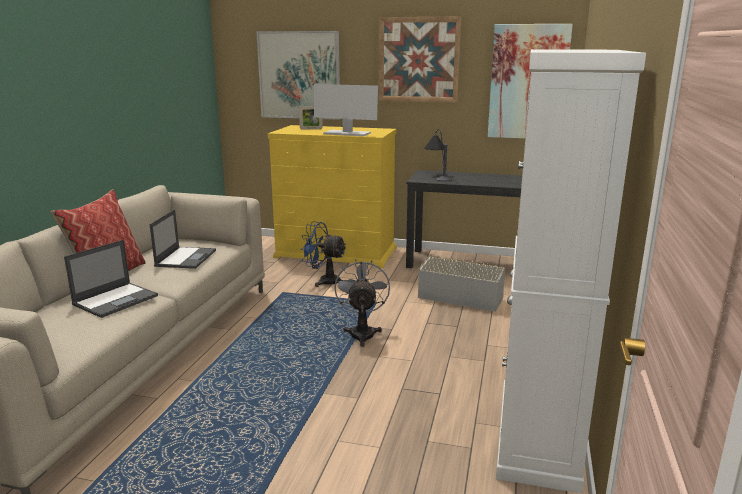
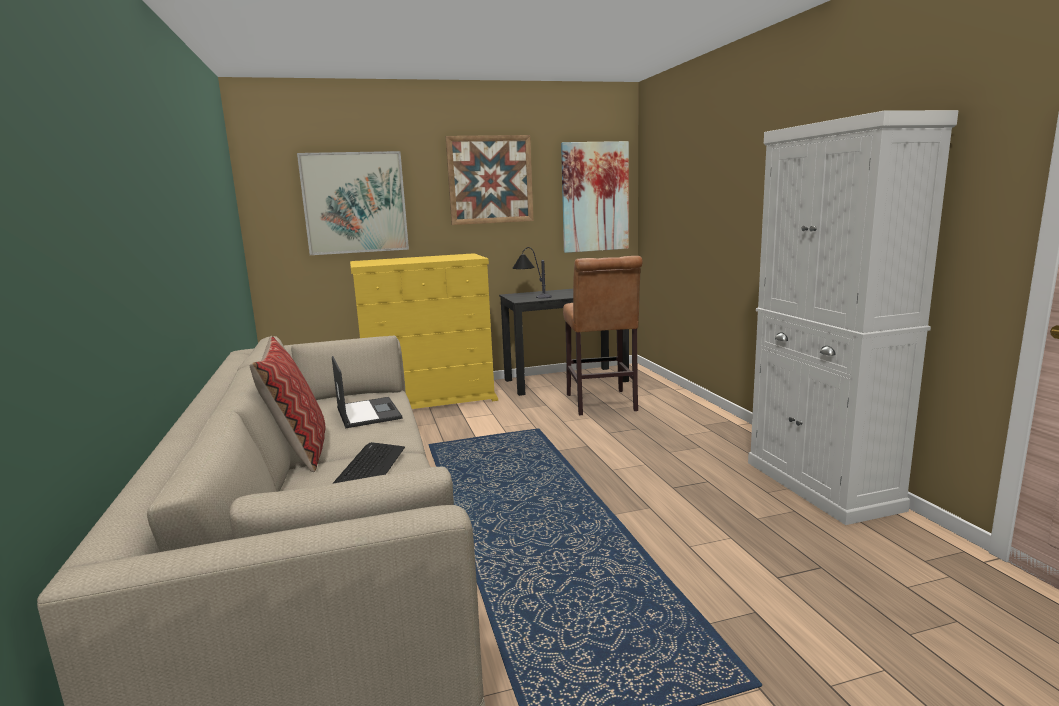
camera: 30 degrees left, 5 degrees down
(116, 300) = (369, 467): laptop -> keyboard
(311, 129) = (387, 260): picture frame -> none
(324, 281) = (457, 424): blue fan -> none
(346, 133) = (441, 259): monitor -> none
(362, 332) = (566, 456): grey fan -> none
(461, 294) = (602, 404): grey storage box -> brown stool

